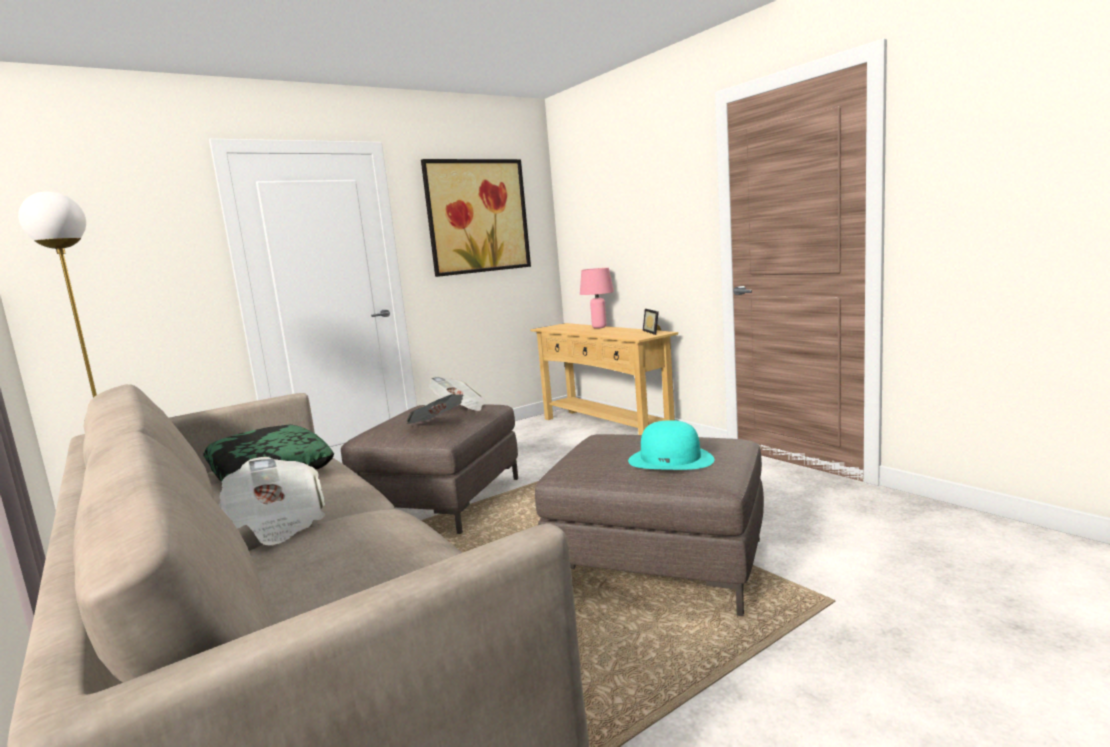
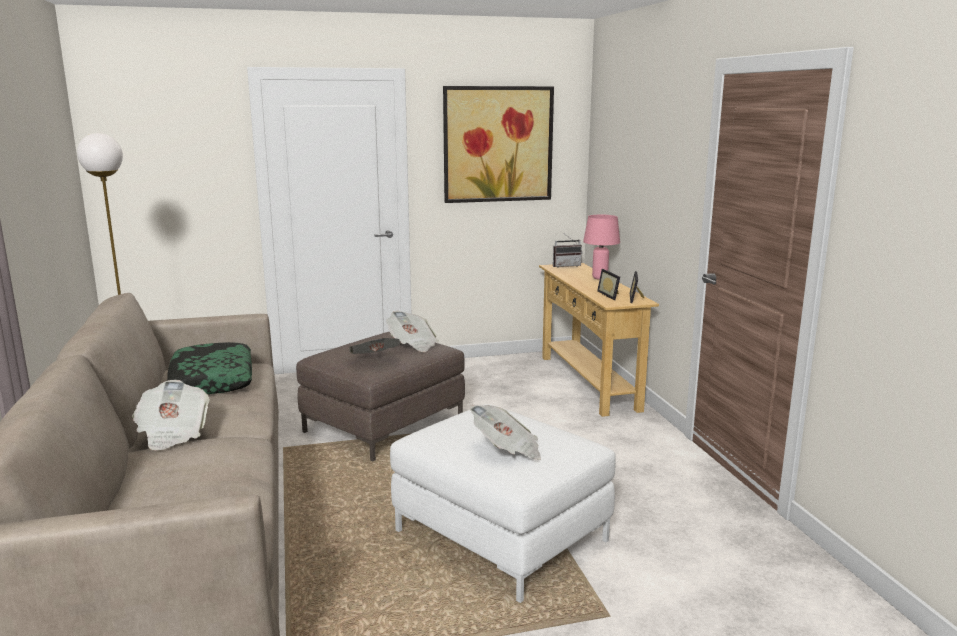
camera: 20 degrees right, 5 degrees up
(555, 326) = (566, 265): none -> radio
(629, 333) = (611, 295): none -> picture frame
(658, 563) = (501, 535): brown ottoman -> white ottoman
(671, 459) = (507, 450): turquoise hat -> newspaper

